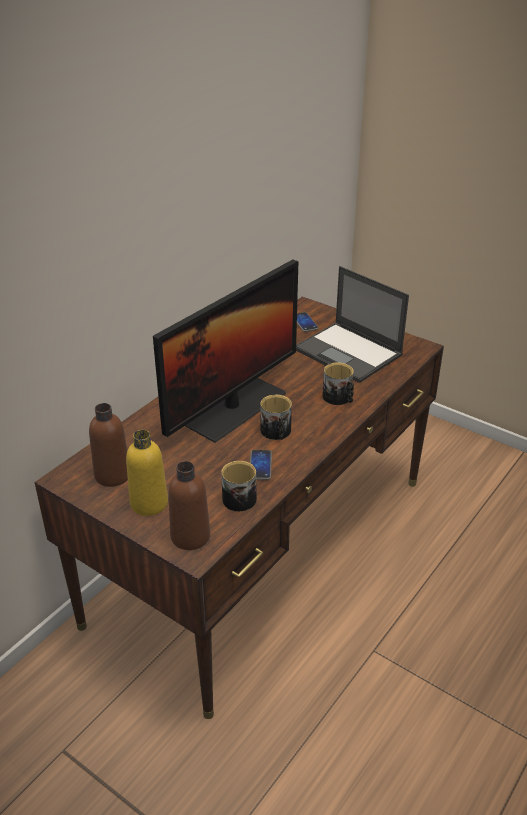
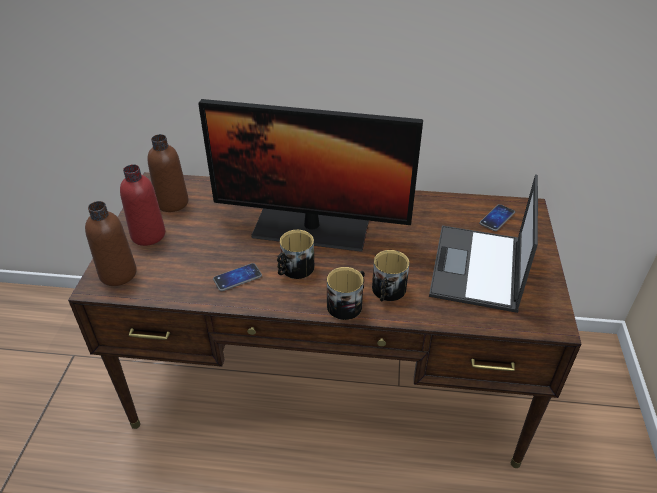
camera: 60 degrees right, 5 degrees up
(149, 503) = (148, 235): yellow bottle -> red bottle
(238, 496) = (185, 281): mug -> mug (347, 304)

